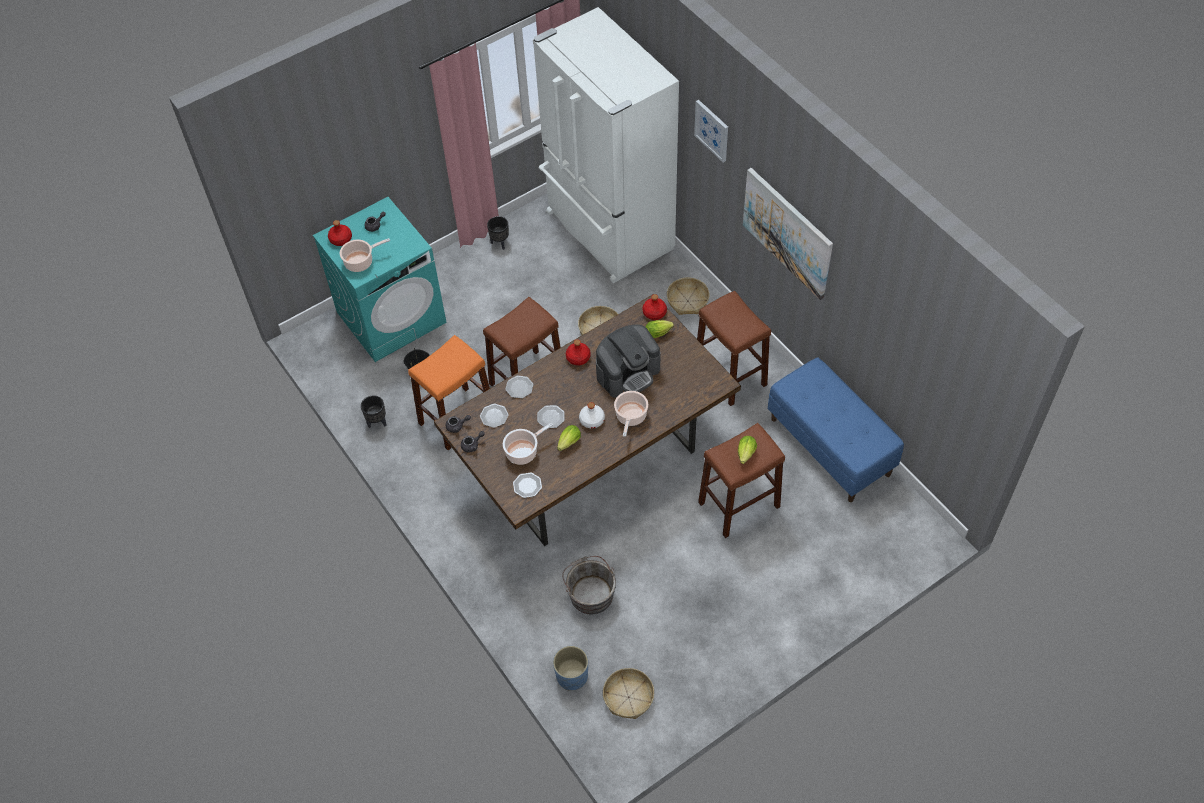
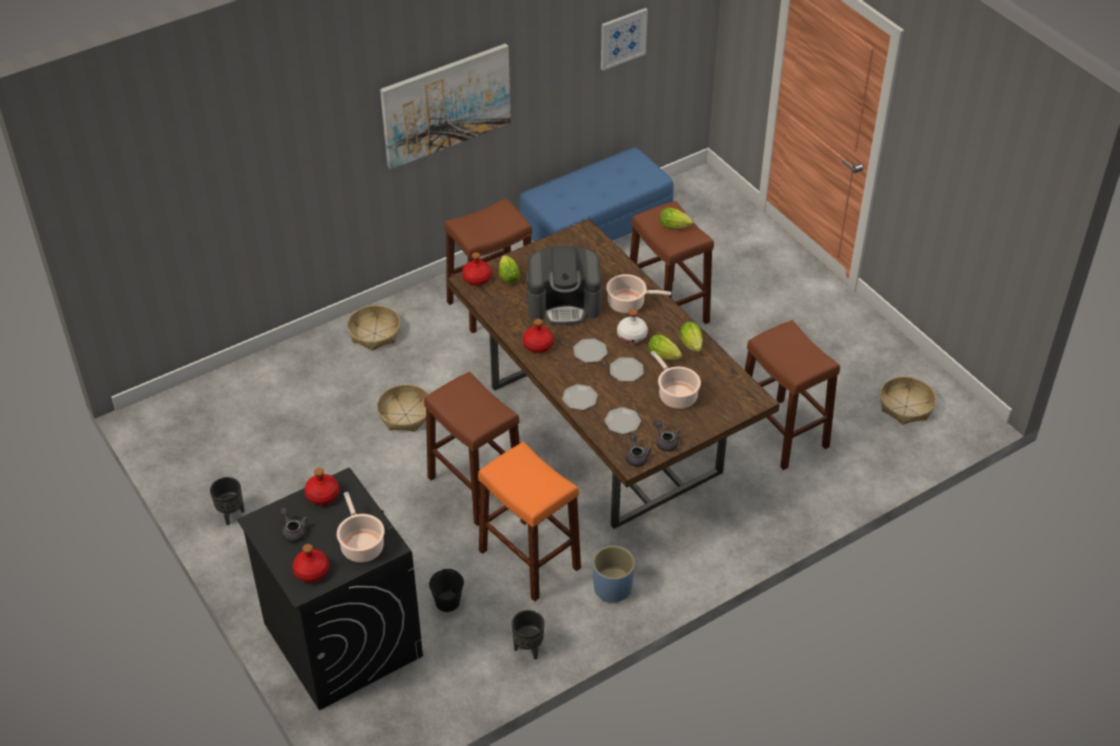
camera: 90 degrees left, 10 degrees down
(392, 317) = (342, 639): turquoise washing machine -> black washing machine
(406, 236) = (323, 495): none -> red bottle
(527, 485) = (724, 392): plate -> plate (590, 351)
(572, 676) = (887, 451): blue planter -> blue planter (612, 588)
(581, 463) = (692, 346): none -> lettuce
(590, 592) = (782, 433): grey bucket -> brown stool
(607, 232) = (242, 402): white fridge -> none
(628, 372) = (564, 303): coffee machine -> coffee machine turned 120 degrees clockwise
(712, 130) = (312, 112): picture -> picture (622, 38)

